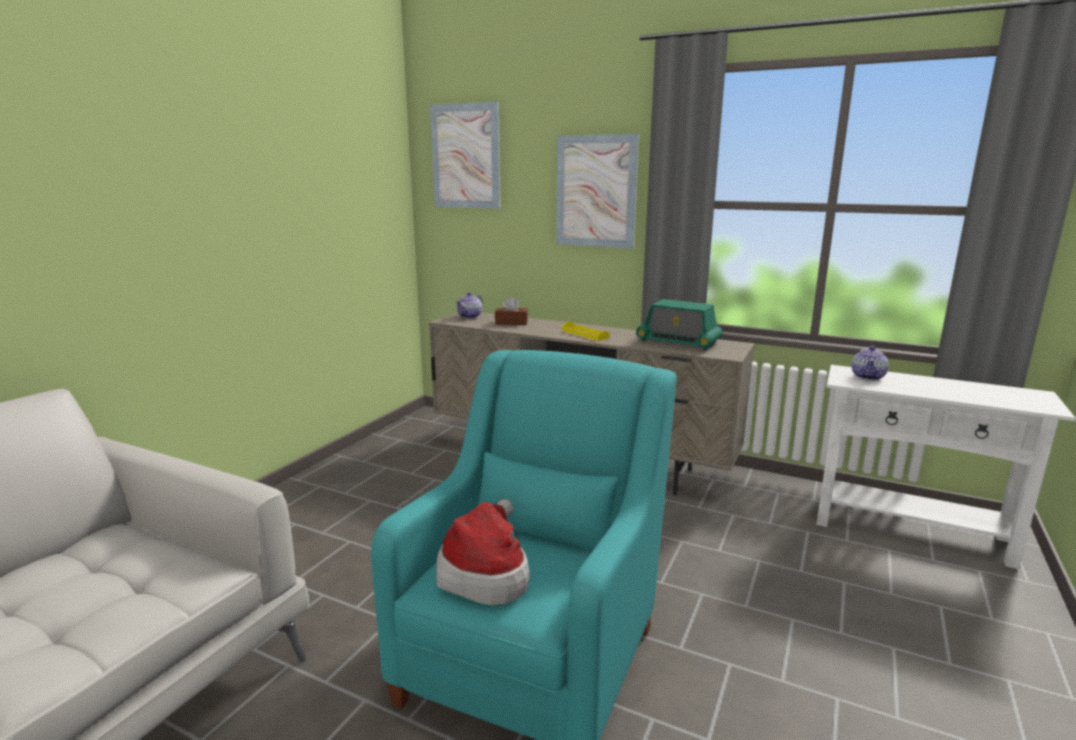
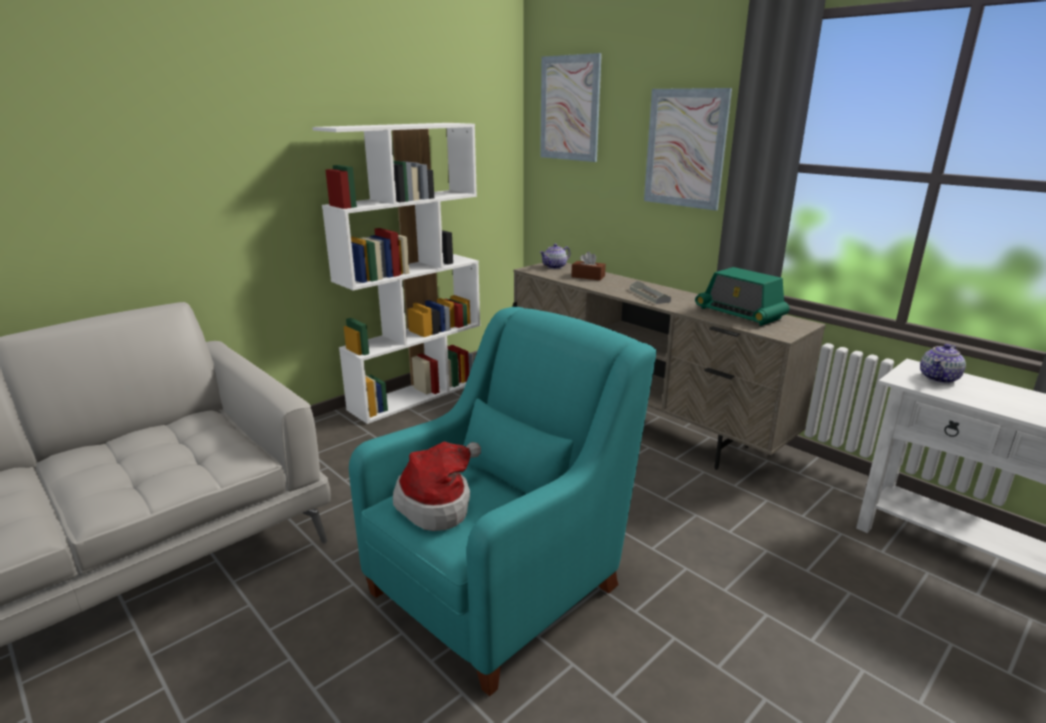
camera: 20 degrees right, 5 degrees up
(332, 472) = (417, 394): none -> white bookcase
(585, 334) = (649, 296): yellow tray -> grey tray

